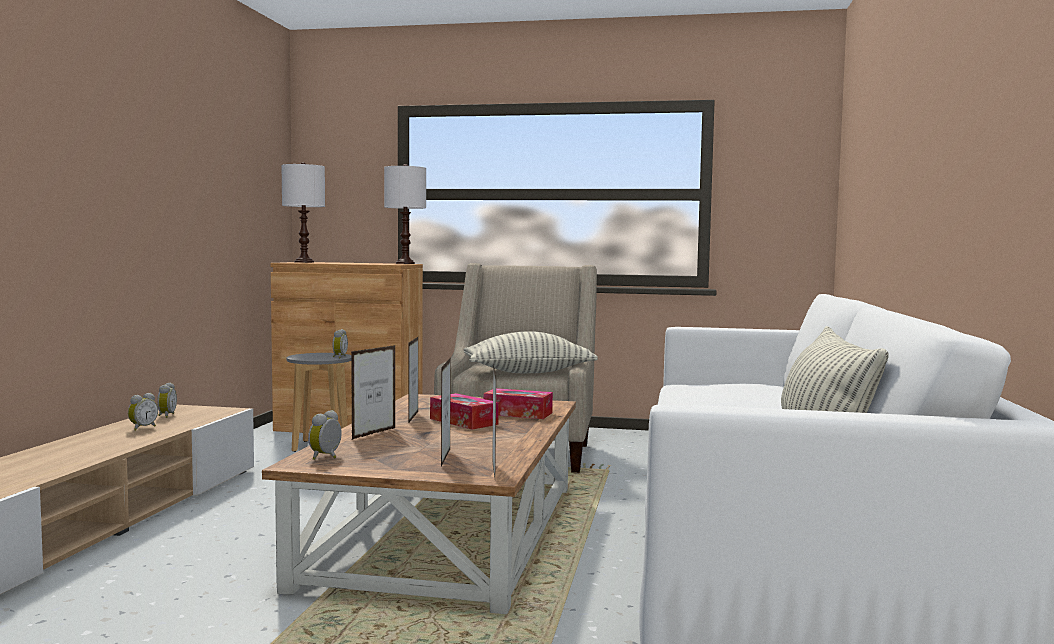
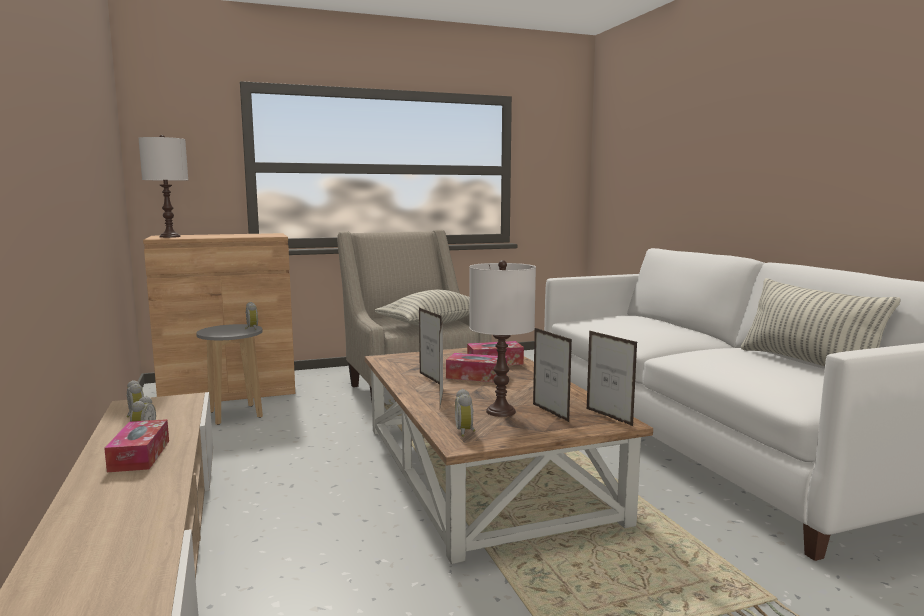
camera: 30 degrees left, 5 degrees up
(110, 440) = (139, 456): none -> tissue box
(405, 263) = (271, 233): white table lamp -> white table lamp (501, 411)

